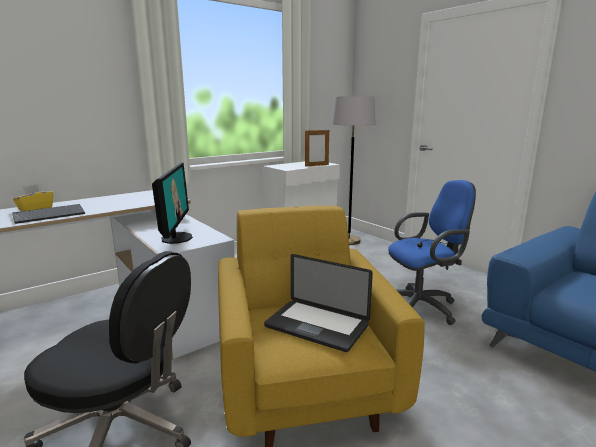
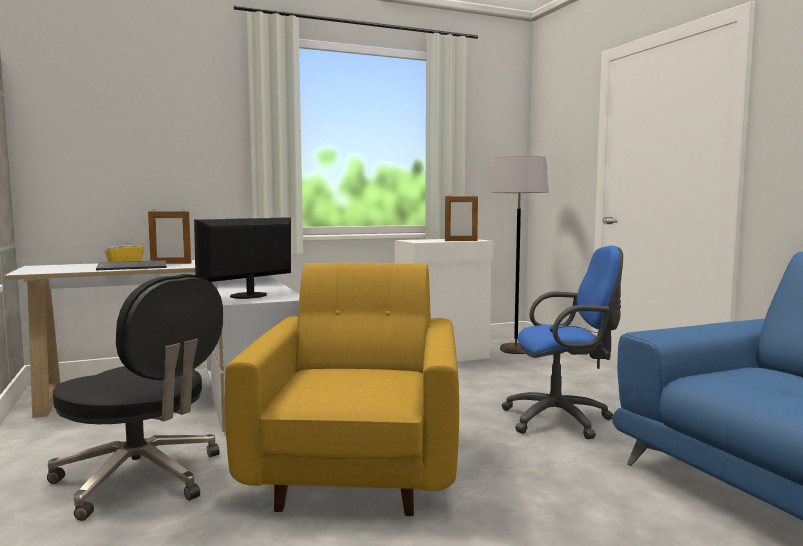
camera: 15 degrees right, 10 degrees down
(82, 205) = (171, 263): none -> picture frame
(176, 238) = (249, 296): monitor -> monitor turned 150 degrees counterclockwise
(316, 326) = (357, 383): laptop -> none

